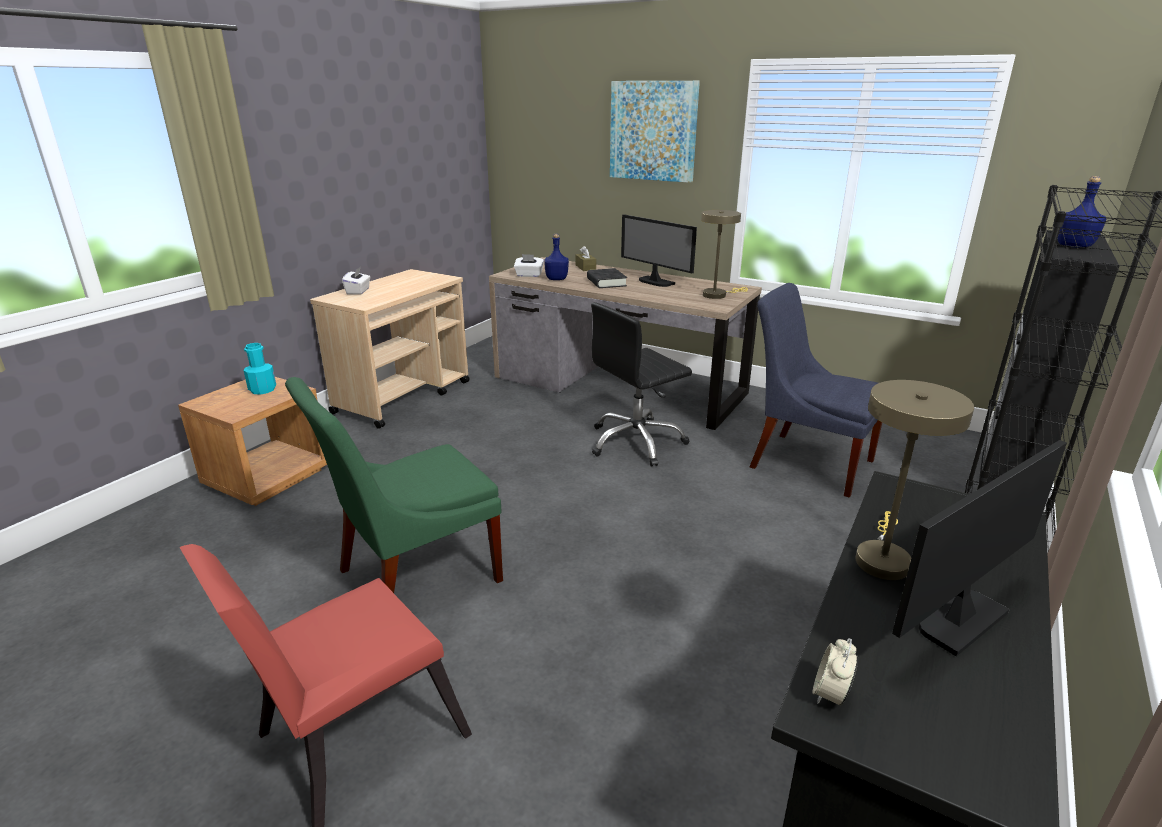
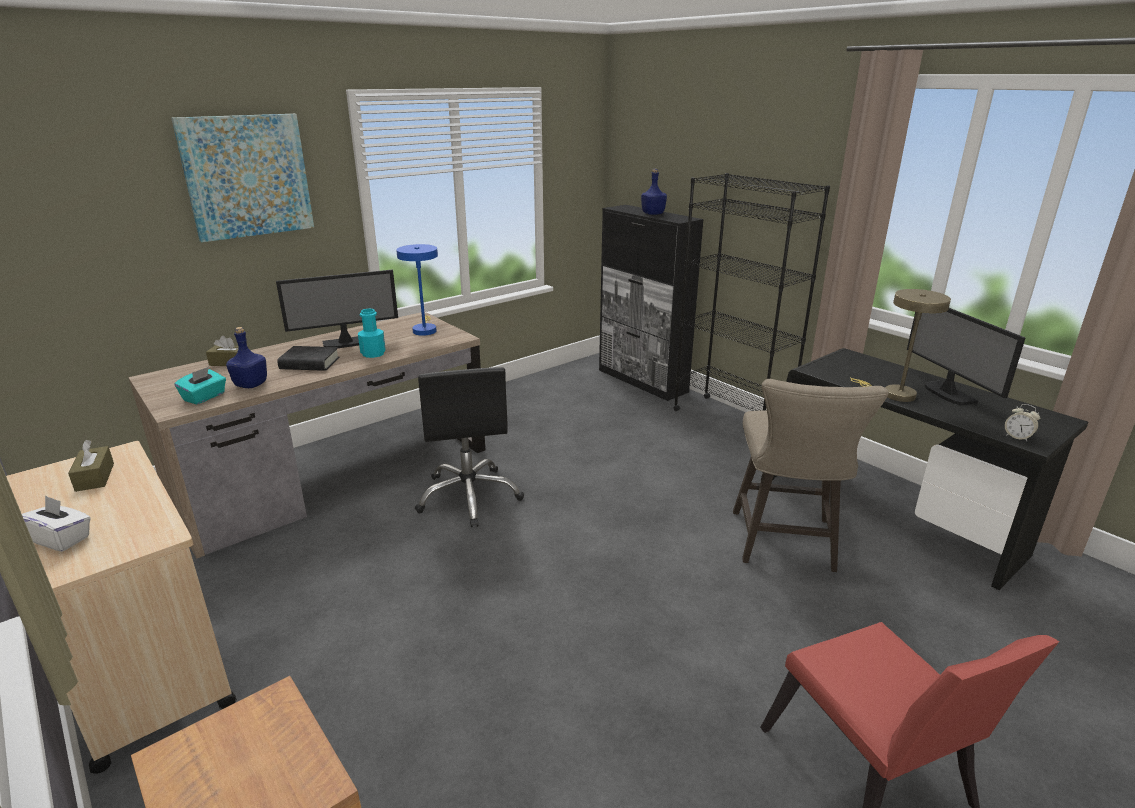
camera: 70 degrees left, 0 degrees up
(262, 390) = (230, 749): turquoise bottle -> turquoise bottle (373, 353)
(412, 578) = (637, 706): green chair -> none
(418, 281) = (95, 477): none -> brown tissue box
(529, 275) = (205, 397): white tissue box -> turquoise tissue box
(708, 656) = (785, 545): none -> beige stool
(717, 295) = (424, 330): beige table lamp -> blue table lamp
(806, 461) = (565, 429): blue chair -> none

